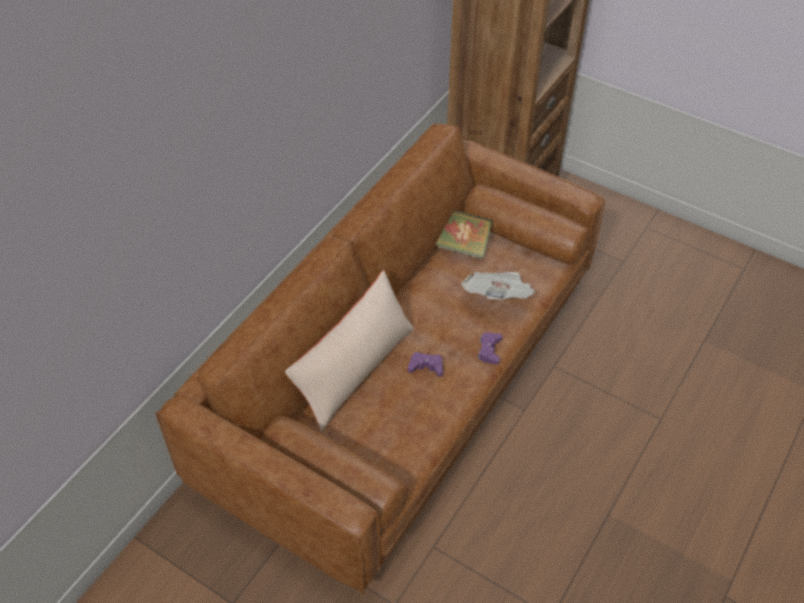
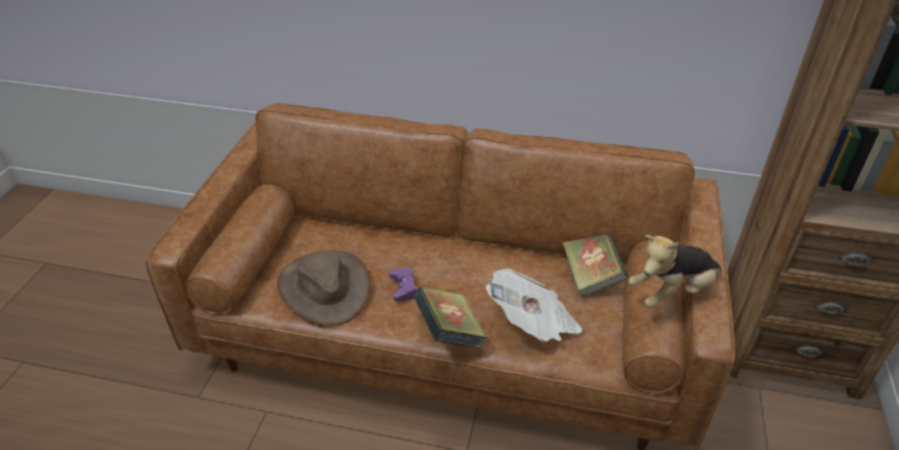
camera: 70 degrees right, 10 degrees down
(354, 369) = (380, 240): beige pillow -> none
(402, 424) = (324, 288): none -> brown hat
(489, 350) = (449, 333): purple game controller -> book
(541, 200) = (672, 292): none -> plush toy

